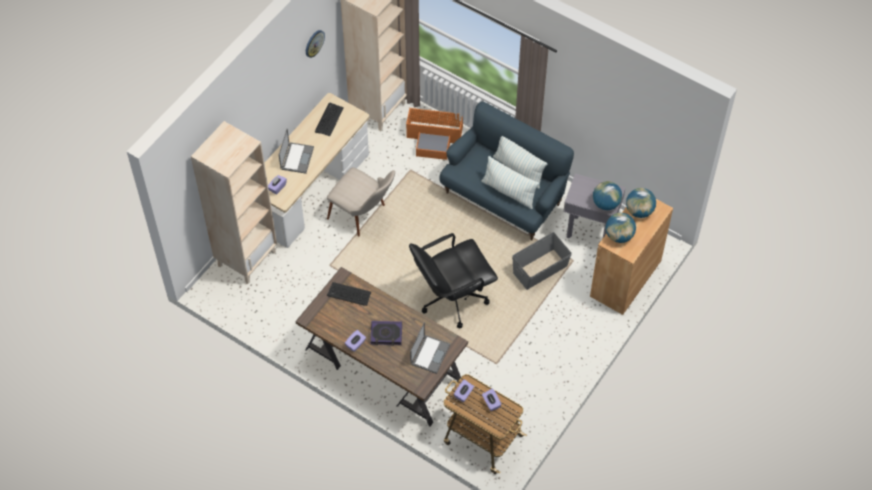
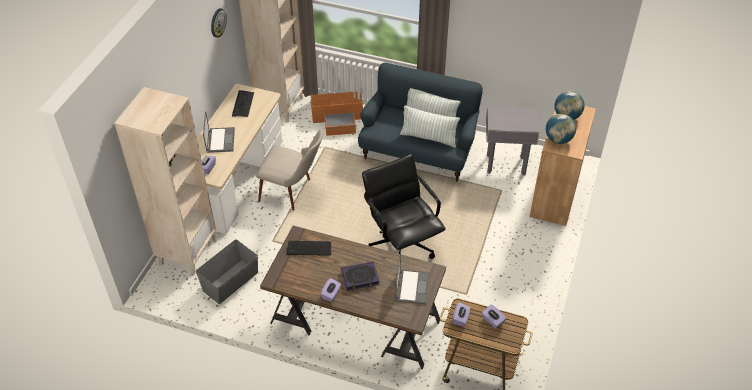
camera: 15 degrees left, 10 degrees down
(452, 298) = (401, 245): black office chair -> black office chair turned 105 degrees clockwise
(540, 269) = (475, 204): grey storage box -> grey storage box (231, 281)
(606, 204) = (526, 124): globe -> none

